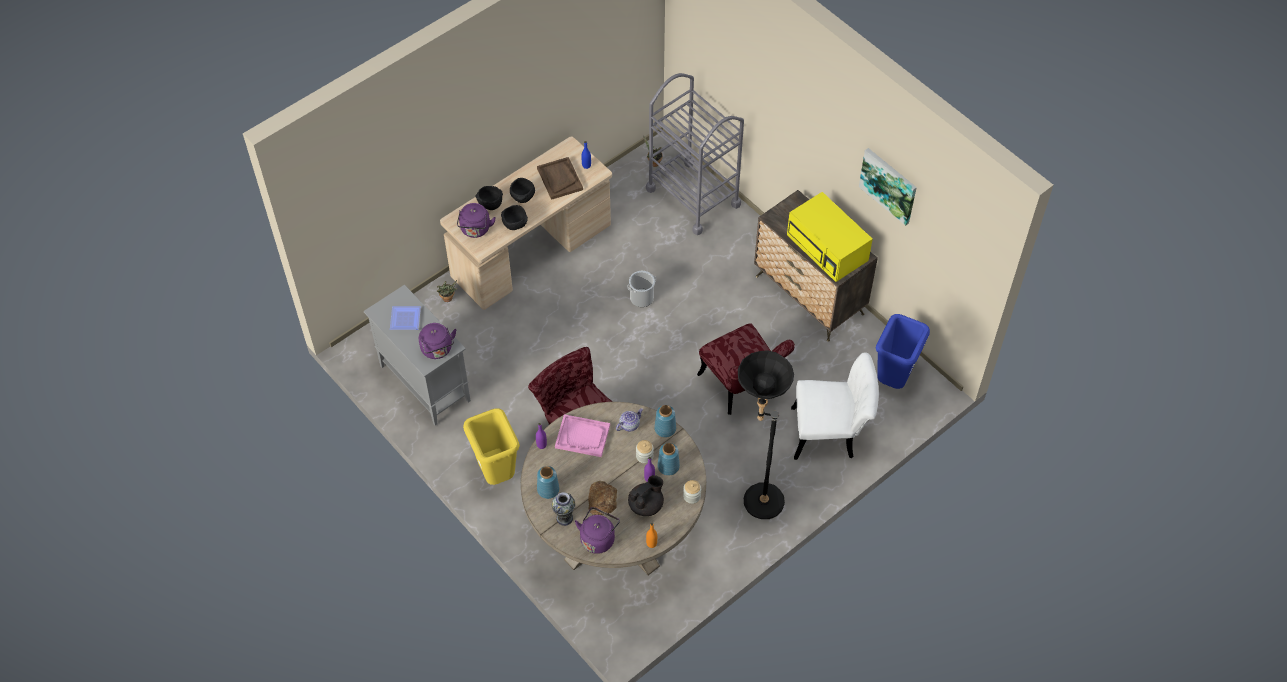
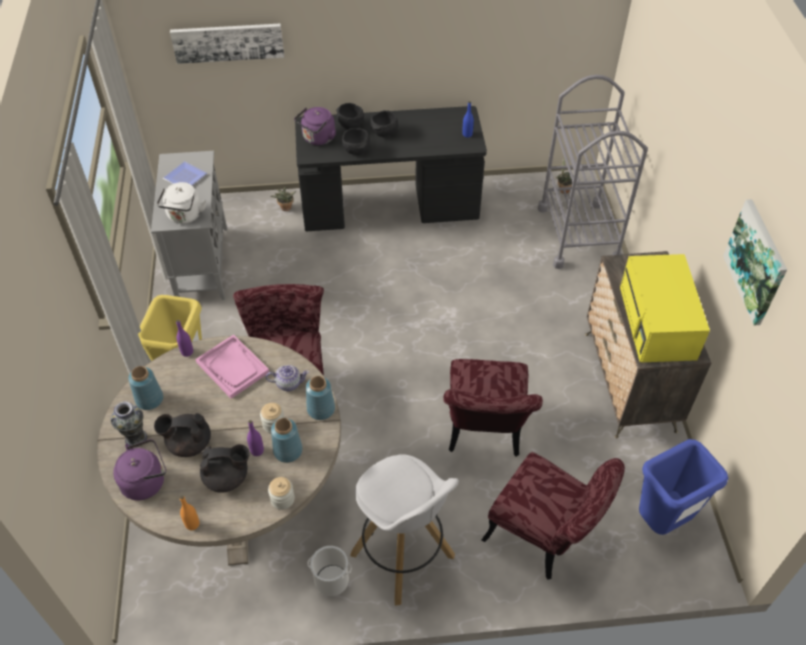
camera: 35 degrees right, 5 degrees down
(384, 191) = (228, 42): none -> picture
(437, 350) = (184, 216): purple kettle -> white kettle
(531, 252) = (390, 207): beige desk -> black desk
(559, 179) = (432, 134): brown tray -> none
(602, 500) = (189, 443): bread -> black teapot
(641, 298) = (455, 295): bucket -> bucket (331, 580)
(754, 499) = (404, 557): black floor lamp -> white stool
(831, 433) = (544, 537): white chair -> red chair

